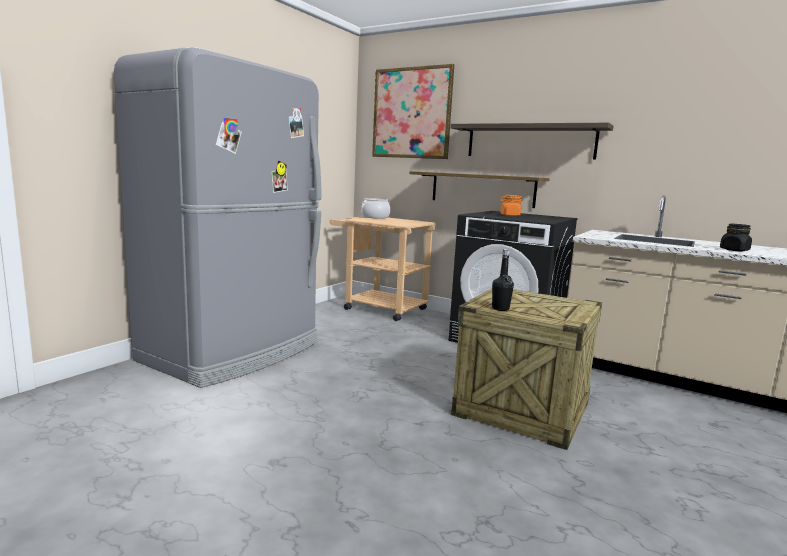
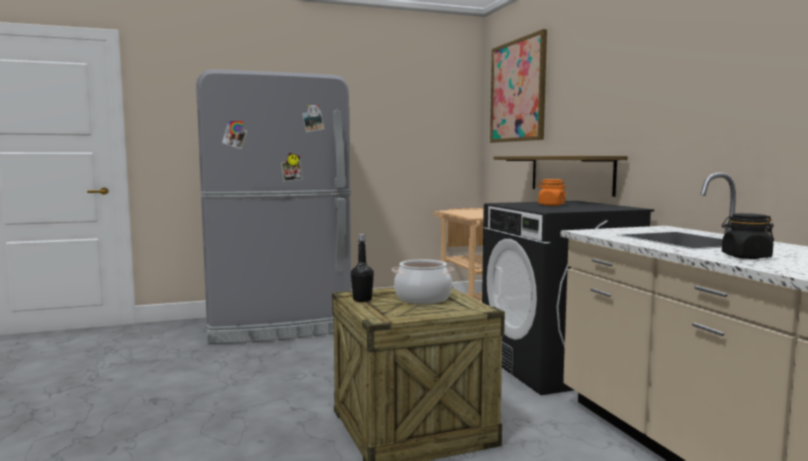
camera: 40 degrees right, 5 degrees down
(375, 217) = (480, 209): cooking pot -> cooking pot (423, 298)
(529, 141) = (608, 110): shelf -> none

